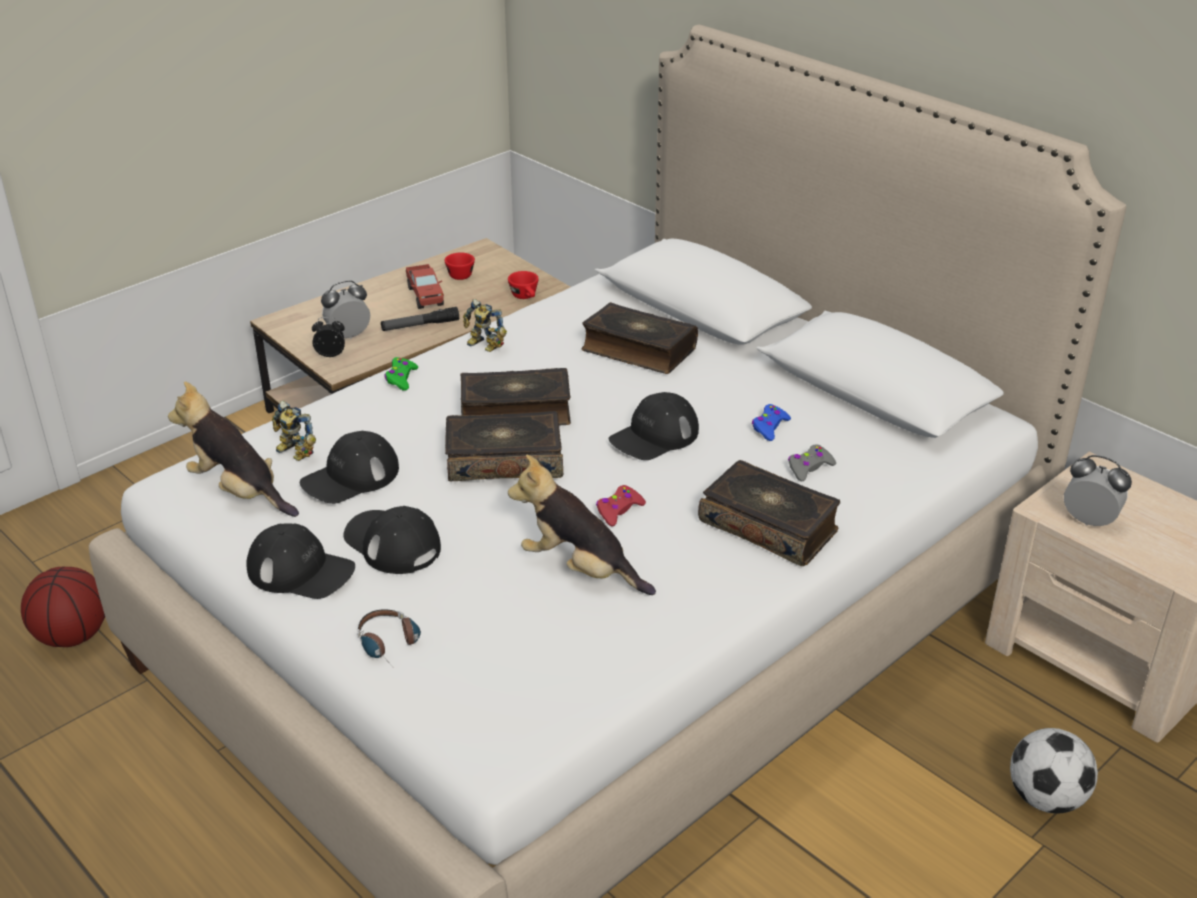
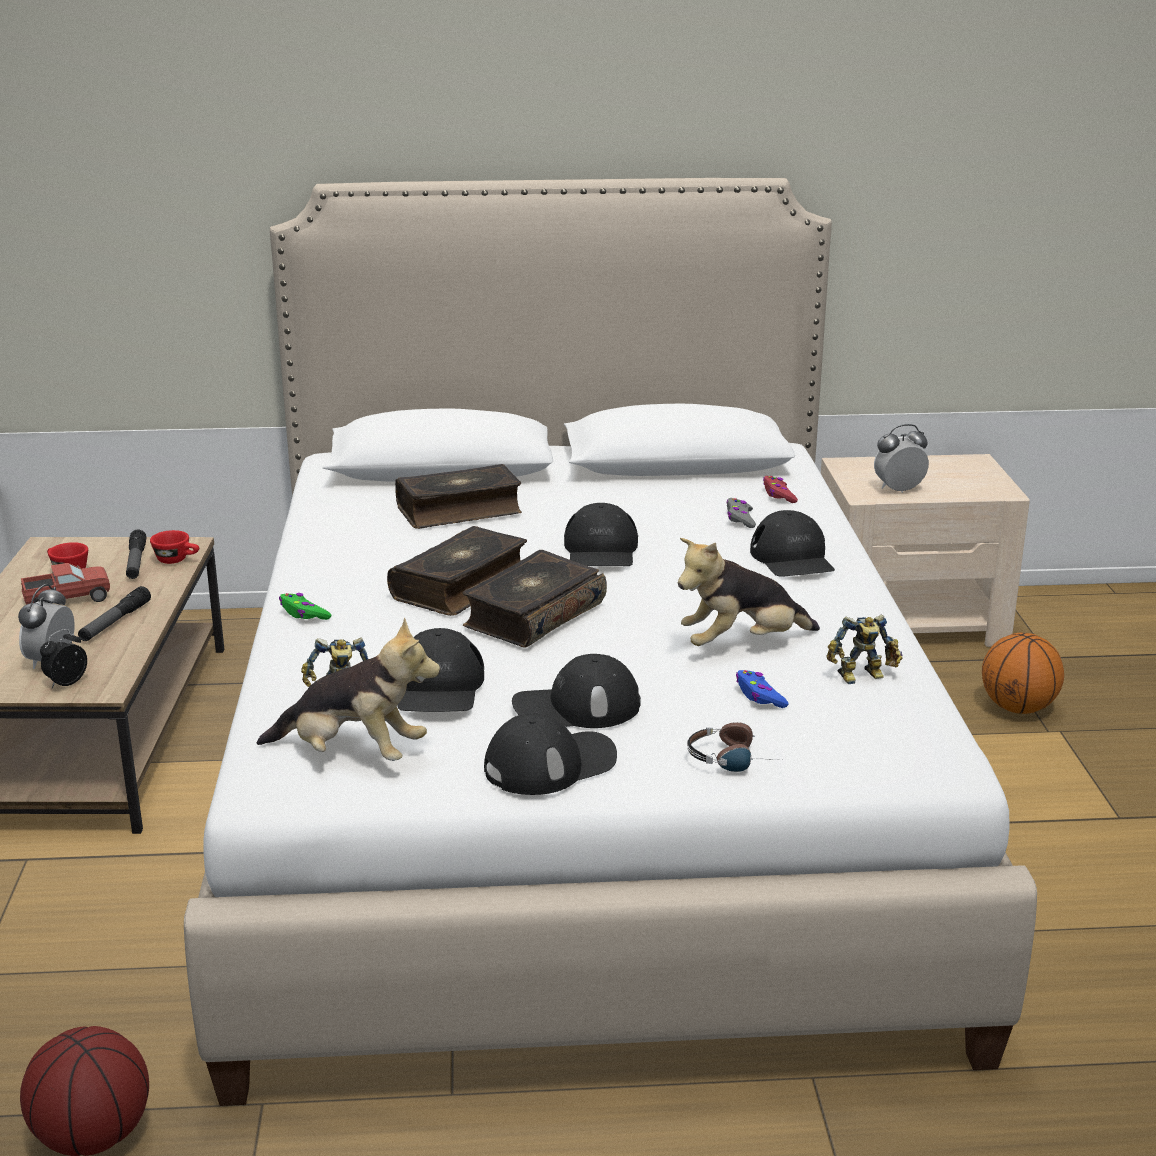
camera: 50 degrees left, 10 degrees down
(239, 492) = (353, 754): plush toy -> plush toy turned 150 degrees counterclockwise
(425, 296) = (67, 600): toy truck -> toy truck turned 45 degrees counterclockwise
(483, 346) = (323, 563): toy robot -> toy robot (863, 677)
(503, 286) = (136, 562): none -> flashlight
(618, 510) = (684, 601): red game controller -> red game controller (778, 495)
(769, 427) = (662, 510): blue game controller -> blue game controller (759, 696)
(769, 526) = (792, 558): book -> black cap
(1045, 798) = (1018, 708): football -> basketball

